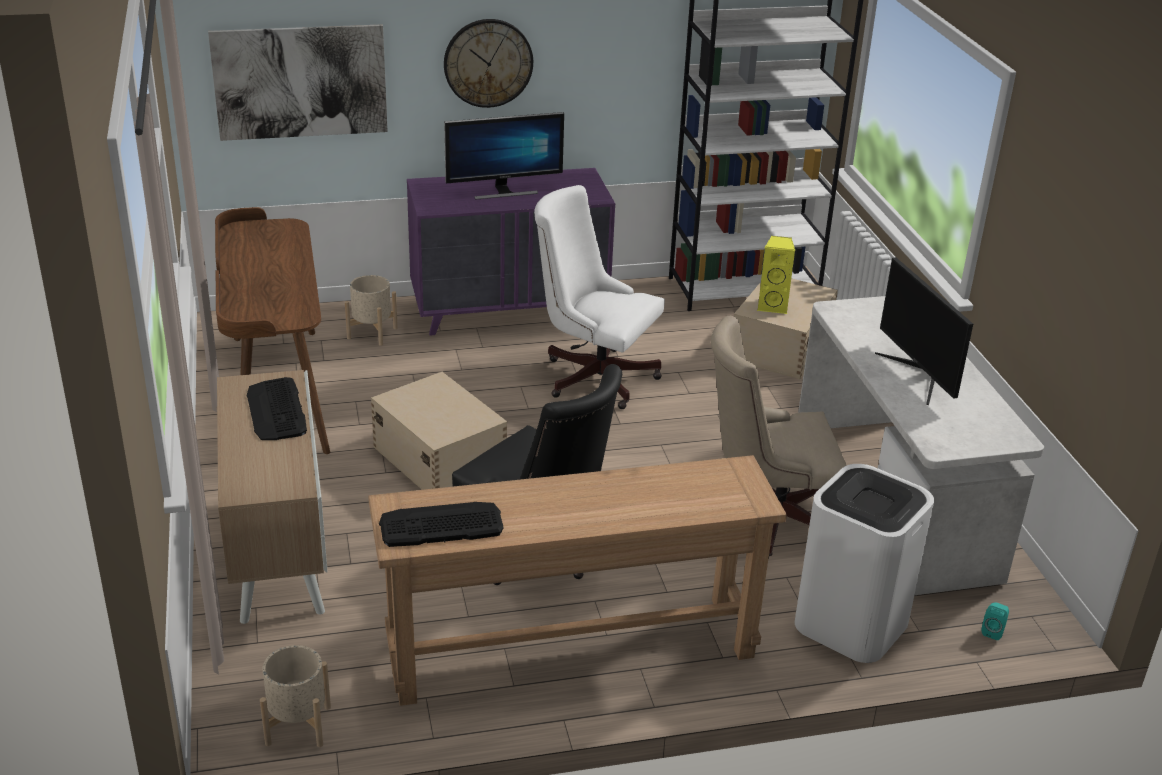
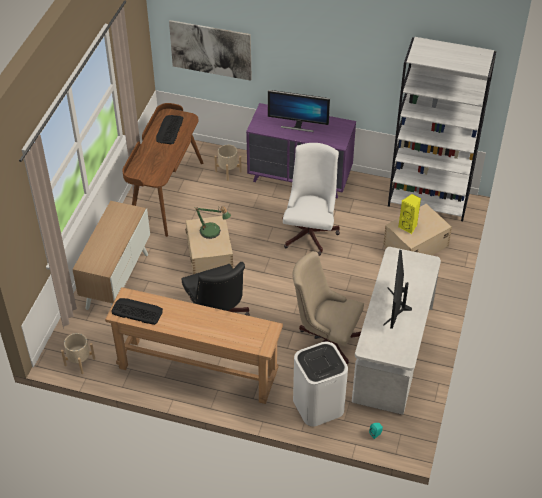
camera: 30 degrees right, 15 degrees up
(277, 410) = (121, 227): keyboard -> keyboard (169, 130)
(441, 401) = (213, 233): none -> table lamp
(488, 63) = (302, 61): wall clock -> none
(593, 375) = (310, 231): white office chair -> white office chair turned 45 degrees clockwise

